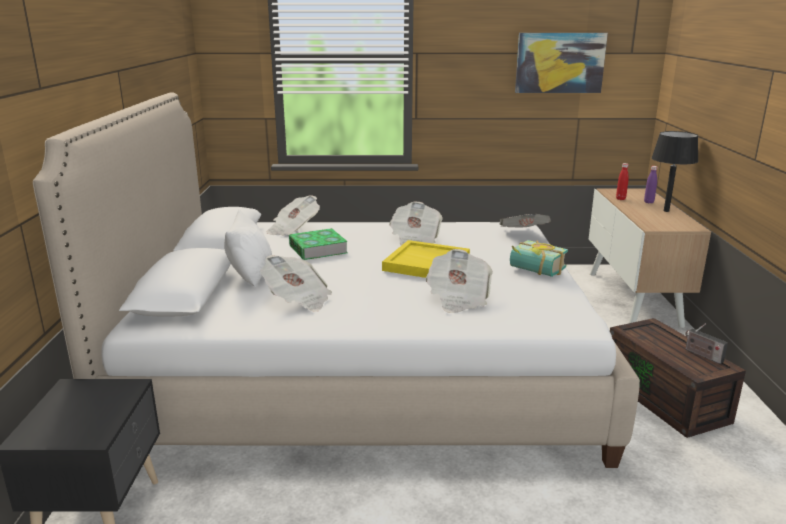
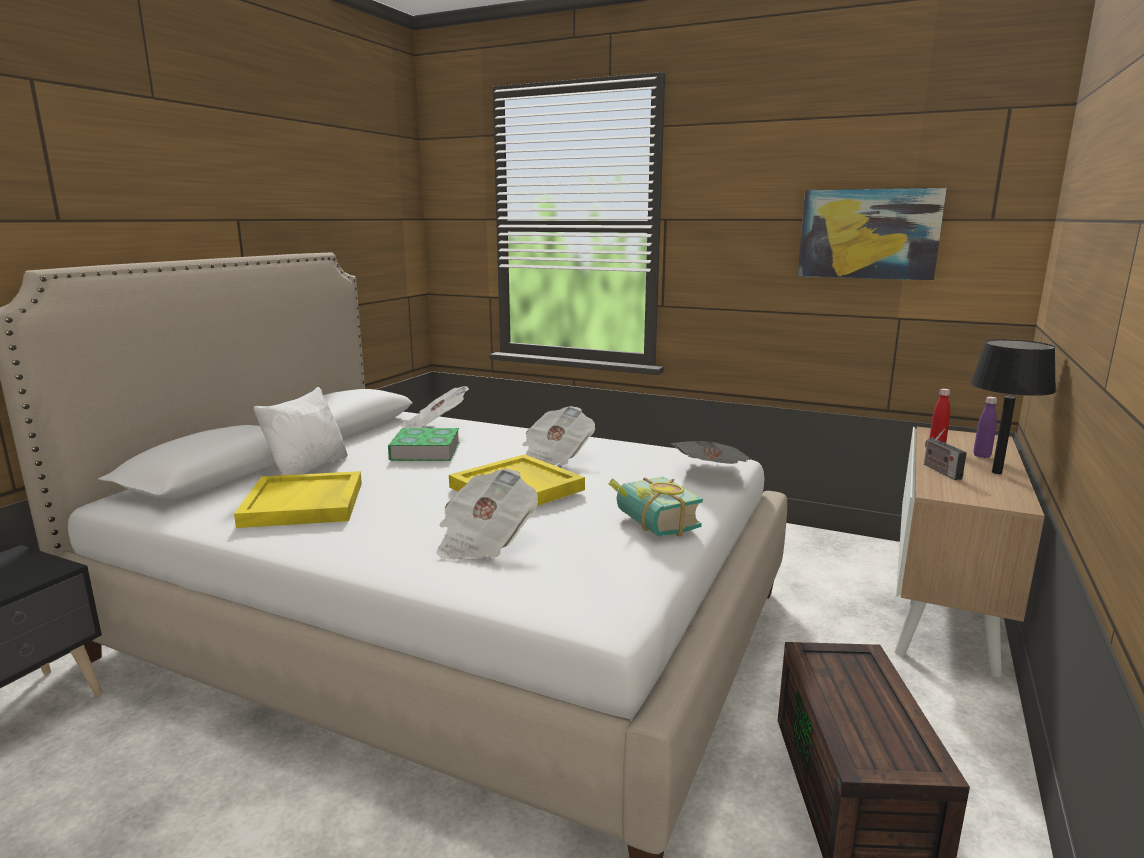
camera: 25 degrees right, 5 degrees down
(298, 300) = (304, 504): newspaper -> yellow tray
(702, 355) = (904, 732): radio -> radio (940, 471)

